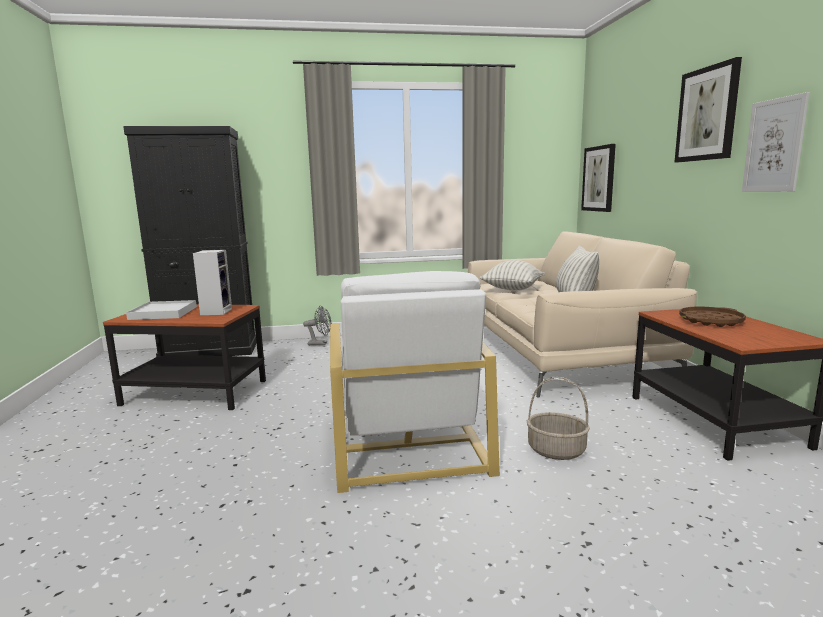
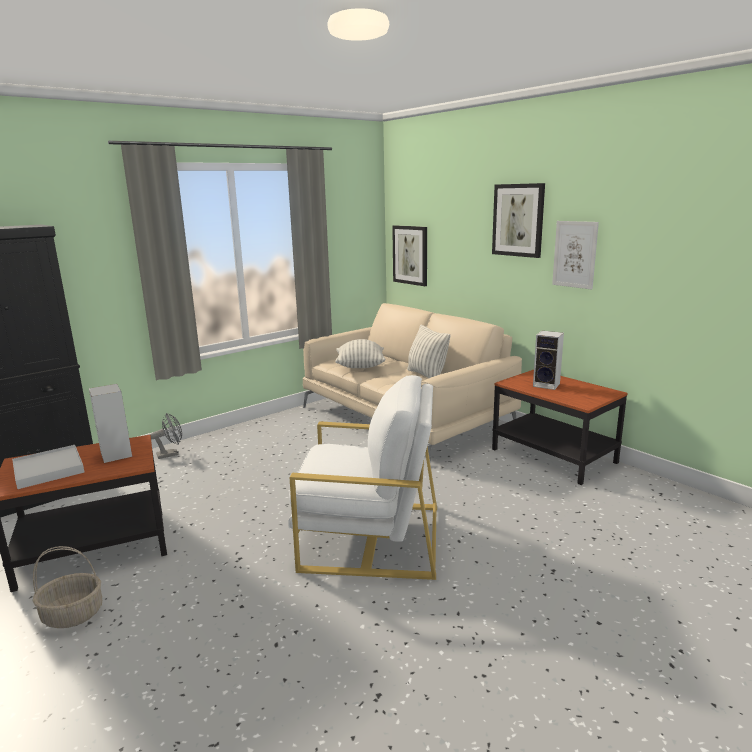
camera: 30 degrees left, 5 degrees up
(407, 443) = (370, 536): white armchair -> white armchair turned 45 degrees counterclockwise
(557, 450) = (480, 509): basket -> basket (73, 614)
(711, 321) = (547, 385): brown tray -> speaker

